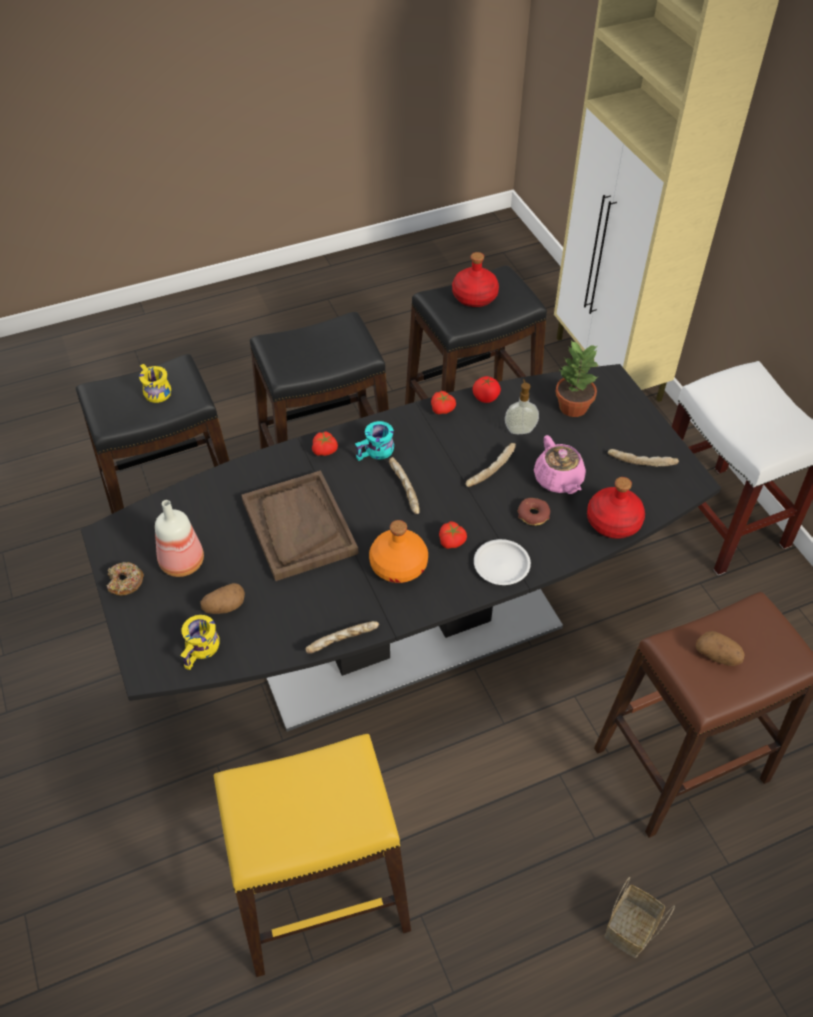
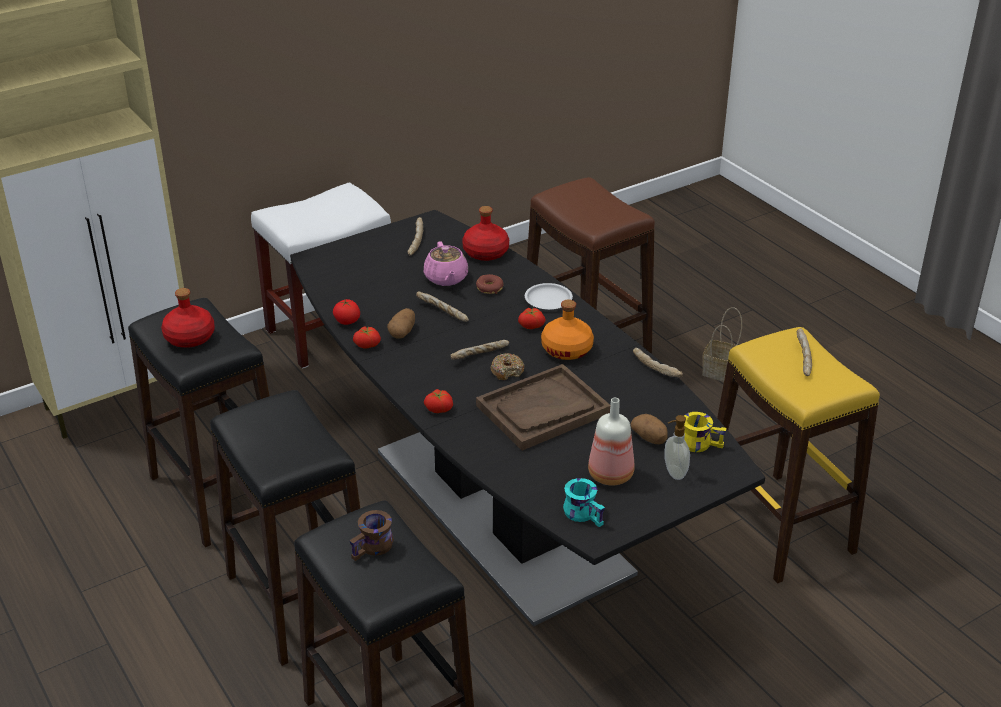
camera: 100 degrees left, 15 degrees down
(125, 583) = (649, 507): donut -> donut (507, 371)
(153, 392) = (374, 548): yellow mug -> brown mug
(319, 805) = (802, 358): none -> bread
(376, 452) = (435, 376): turquoise mug -> turquoise mug (585, 513)
(520, 429) = (387, 300): soap dispenser -> soap dispenser (674, 472)
(558, 480) = (446, 278): pink teapot -> pink teapot turned 105 degrees clockwise
(572, 406) = (352, 275): potted plant -> none
(717, 656) = (598, 210): potato -> potato (402, 332)

